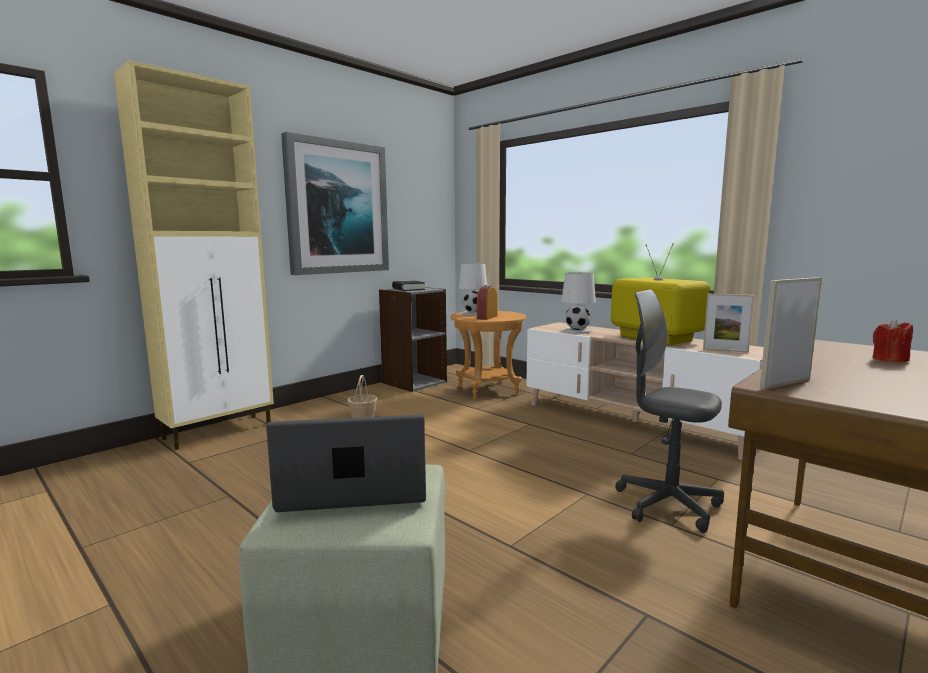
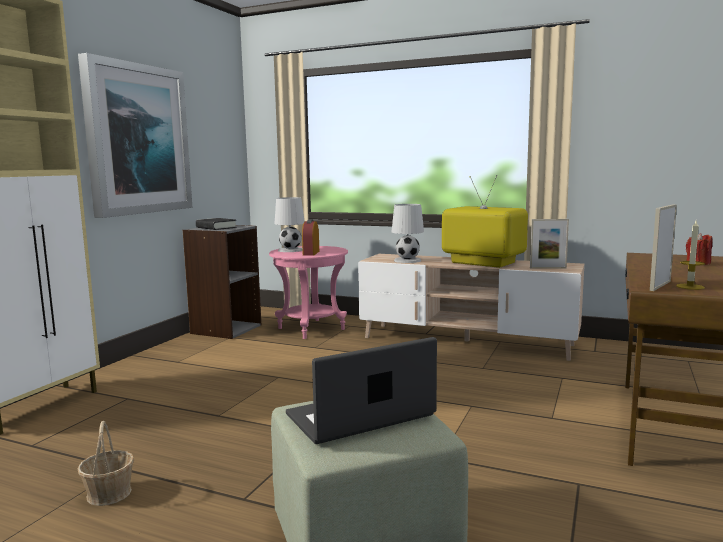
camera: 20 degrees left, 0 degrees up
(363, 417) = (200, 370): basket -> basket (109, 493)
(487, 390) = (311, 329): brown side table -> pink side table
(667, 505) = (539, 403): grey office chair -> none
(828, 389) = (690, 287): none -> candle

